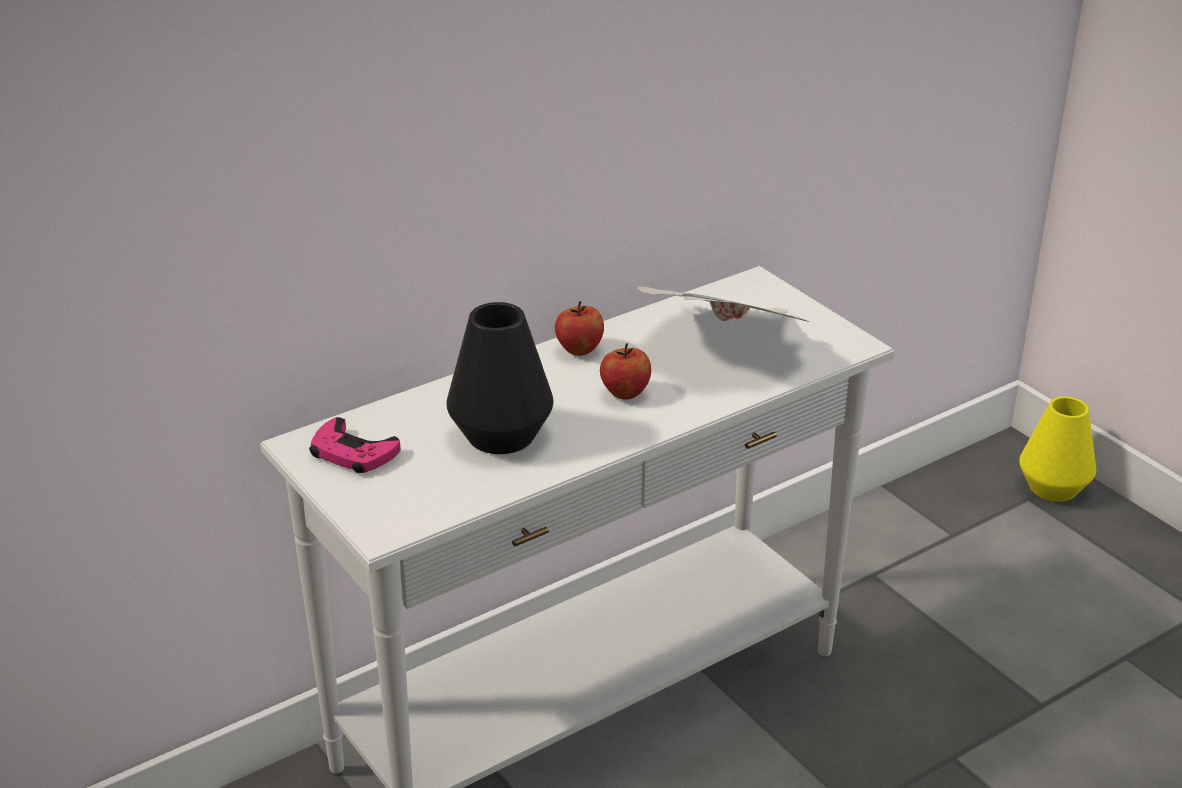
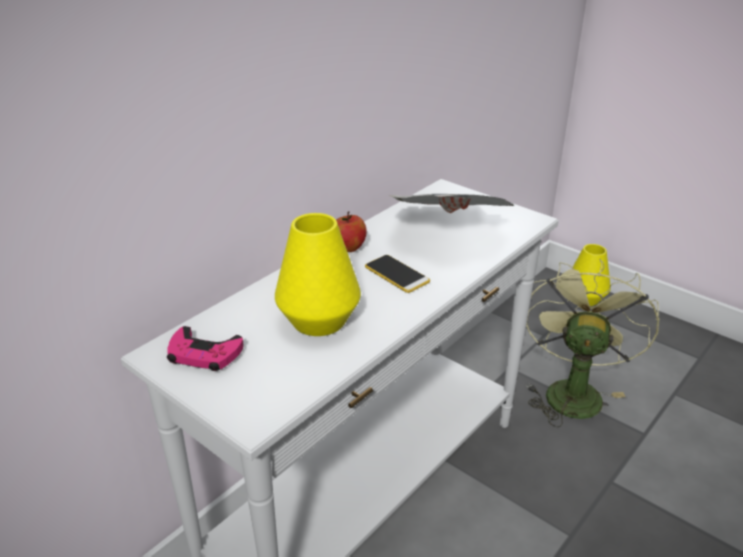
camera: 15 degrees left, 0 degrees up
(501, 435) = (319, 320): black vase -> yellow vase
(625, 393) = (397, 274): apple -> phone
(956, 624) = (572, 390): none -> green fan

